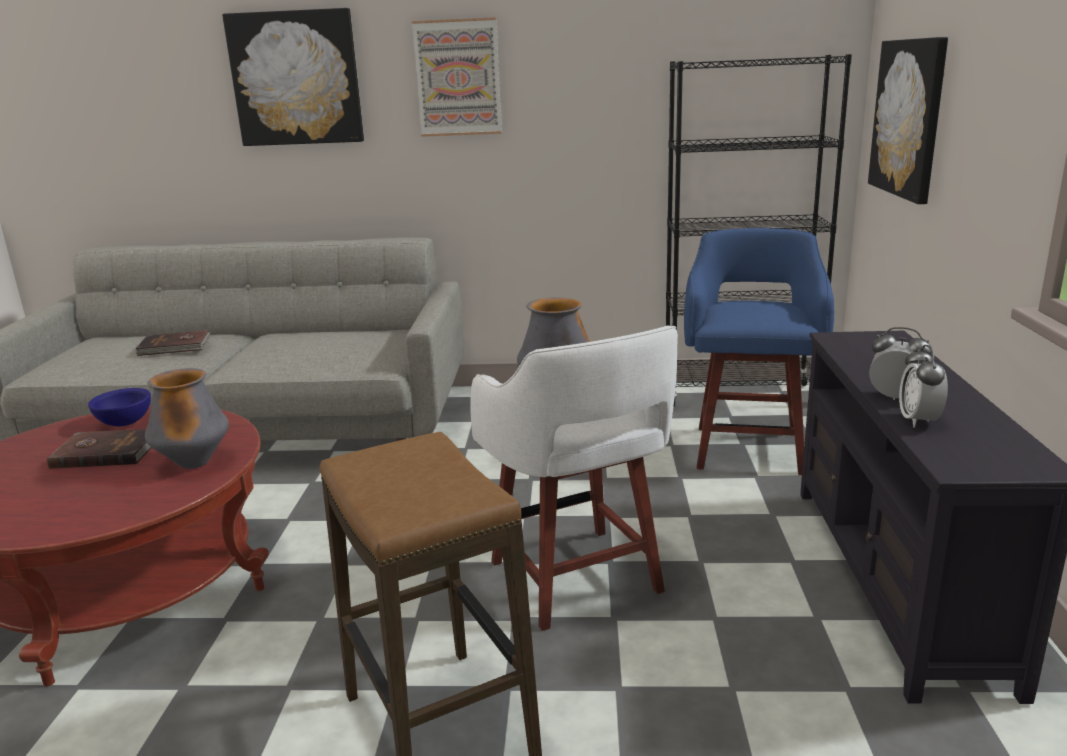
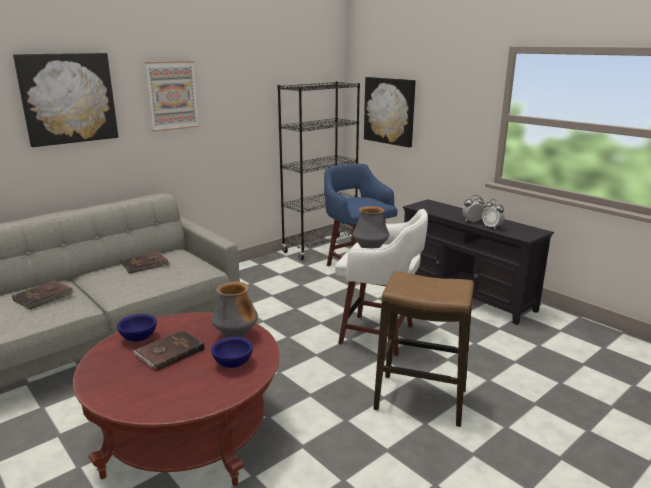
camera: 45 degrees left, 0 degrees up
(113, 497) = (233, 364): none -> blue bowl
(329, 338) = (145, 264): none -> brown book

